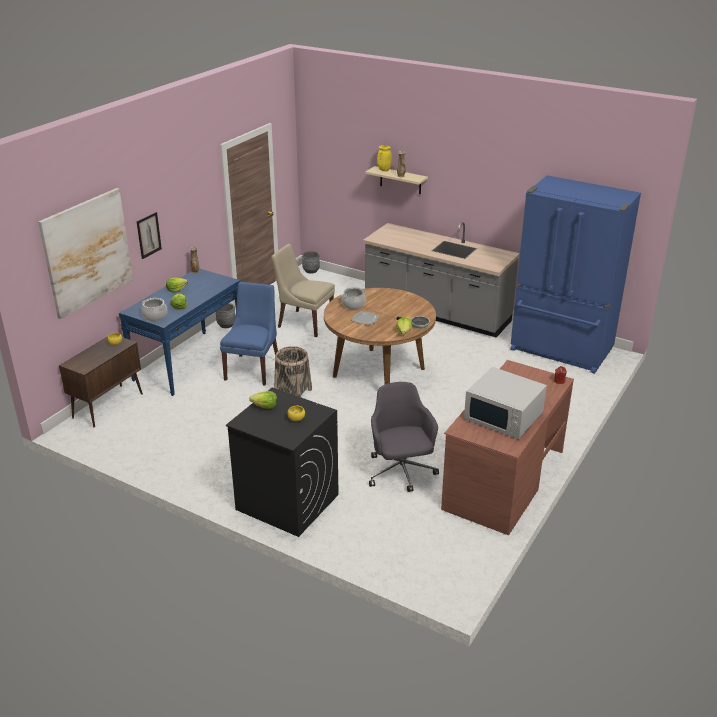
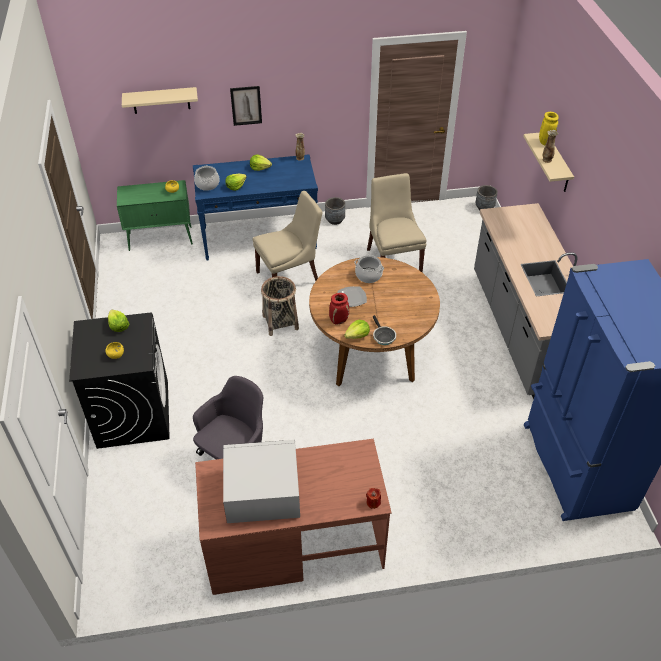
camera: 50 degrees right, 15 degrees up
(87, 252) = (161, 100): picture -> beige shelf
(108, 405) = (161, 238): brown cabinet -> green cabinet
(253, 368) = (290, 277): blue chair -> beige chair
(380, 332) = (339, 320): none -> red vase
(504, 417) = (261, 492): white microwave -> white microwave turned 90 degrees clockwise

